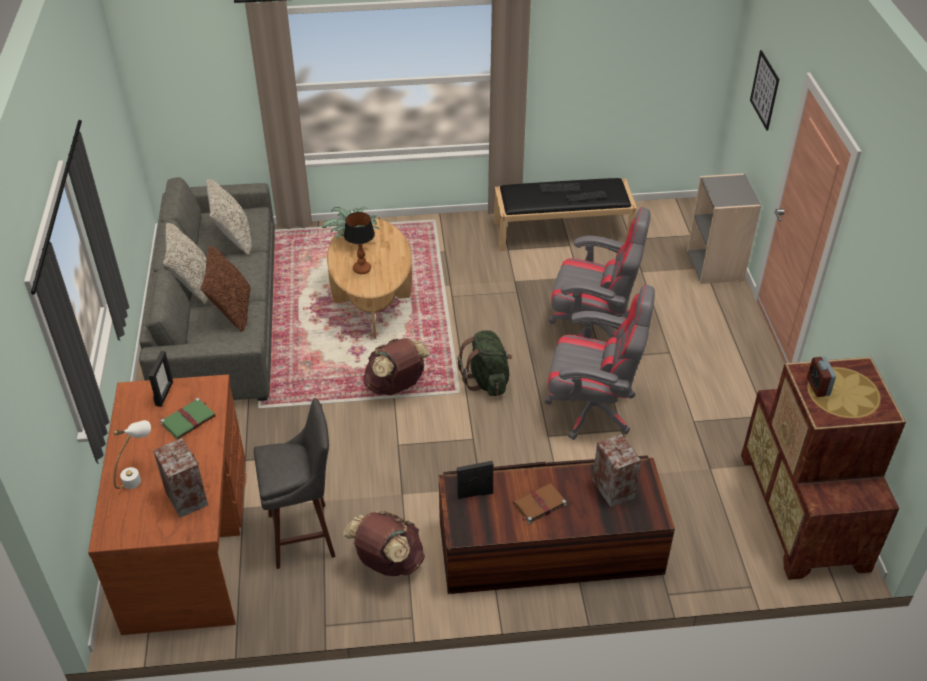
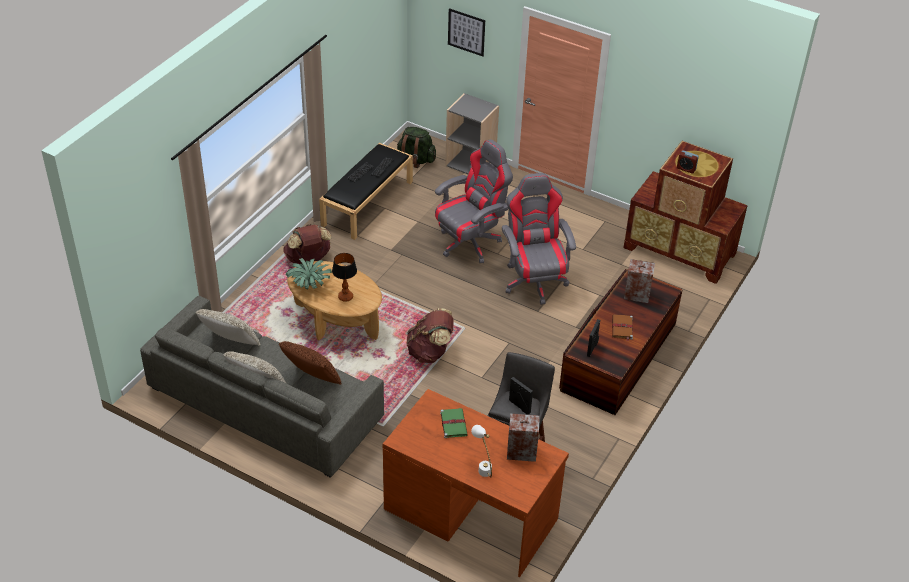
camera: 55 degrees left, 0 degrees up
(164, 393) = (417, 425): picture frame -> picture frame (519, 406)
(387, 562) = (570, 429): brown backpack -> brown backpack (308, 259)
(487, 381) = (467, 310): green backpack -> green backpack (415, 160)
(591, 409) = (534, 282): grey office chair -> grey office chair turned 60 degrees counterclockwise

